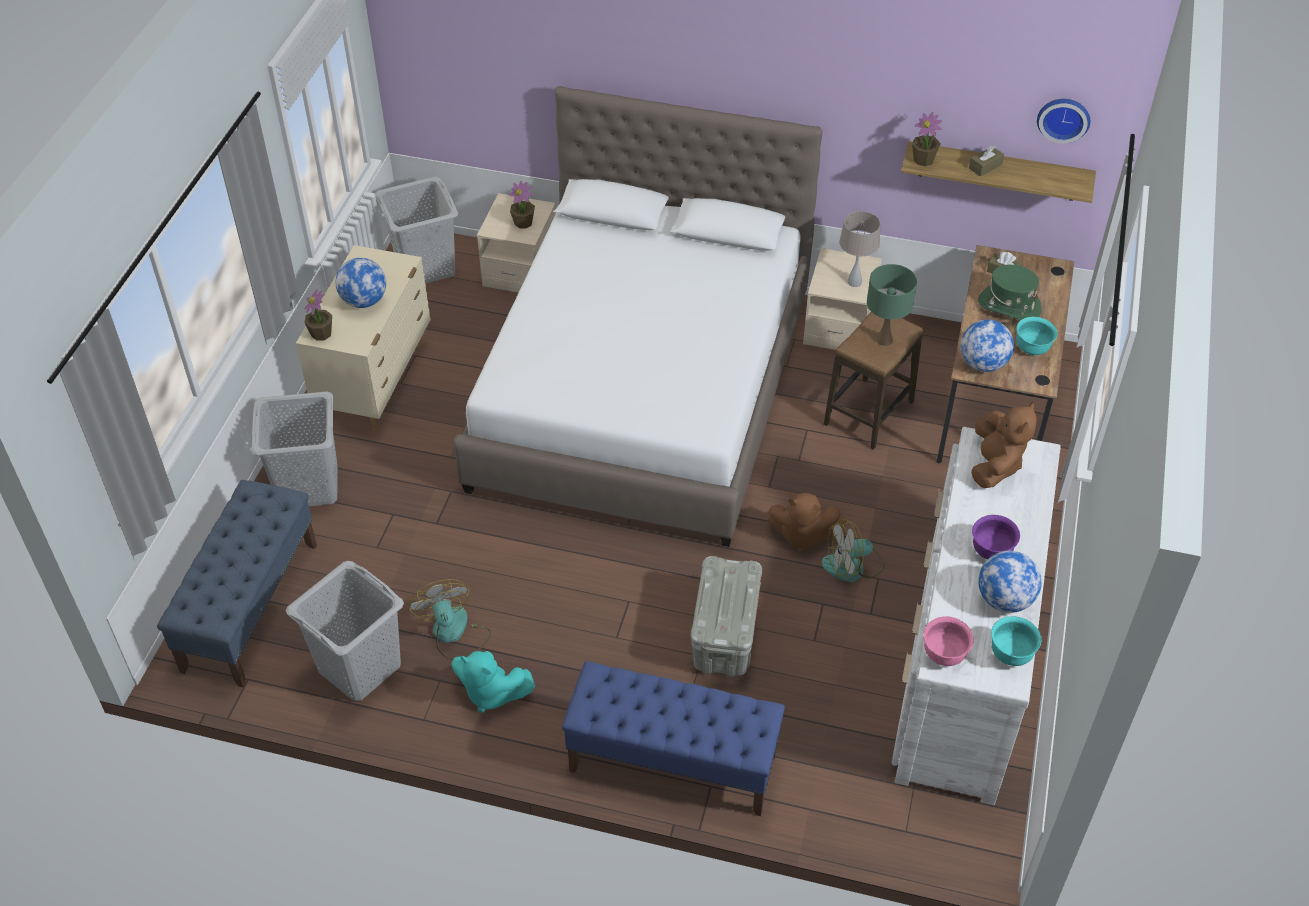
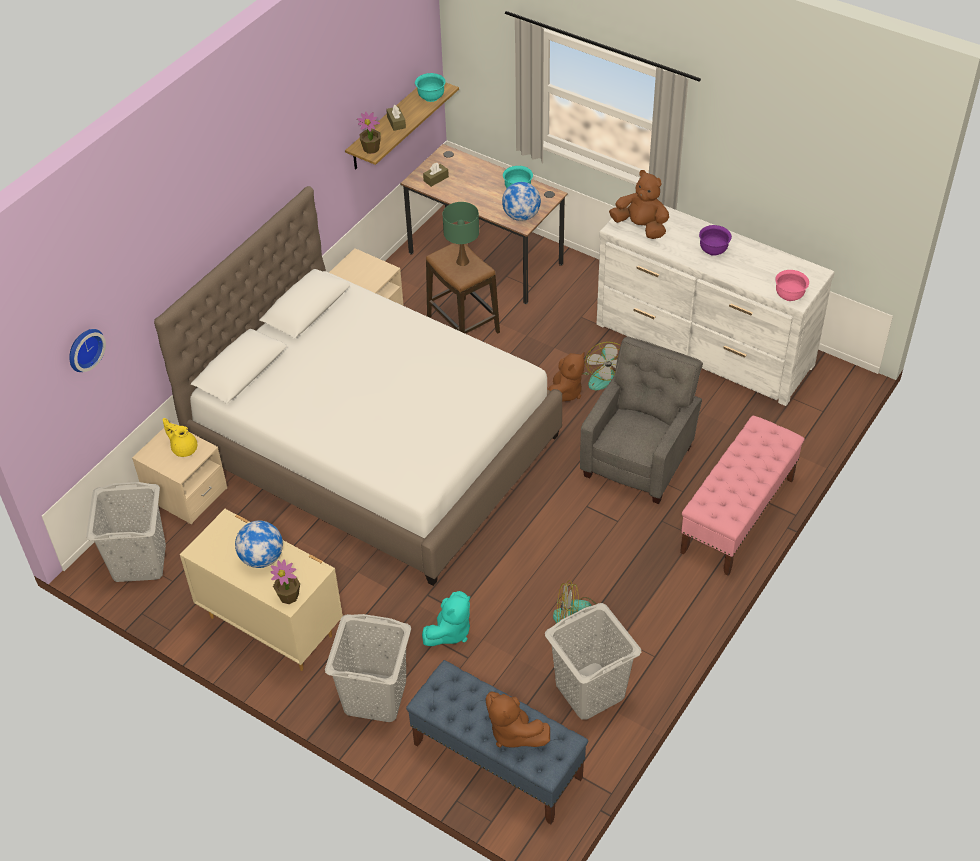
camera: 70 degrees left, 0 degrees up
(221, 571) = (513, 732): none -> brown plush toy
(490, 693) = (643, 609): turquoise plush toy -> turquoise plush toy (450, 631)
(523, 222) = (184, 448): potted plant -> yellow teapot
(672, 763) = (737, 516): blue bench -> pink bench
(725, 637) = (639, 459): grey storage box -> grey armchair
(854, 282) = (372, 269): beige table lamp -> none
(1004, 600) = (754, 257): globe -> none
(1009, 306) = (471, 187): green hat -> none
(1011, 654) = (797, 267): turquoise bowl -> turquoise bowl (431, 97)
(1063, 118) = (408, 56): wall clock -> wall clock (84, 348)

